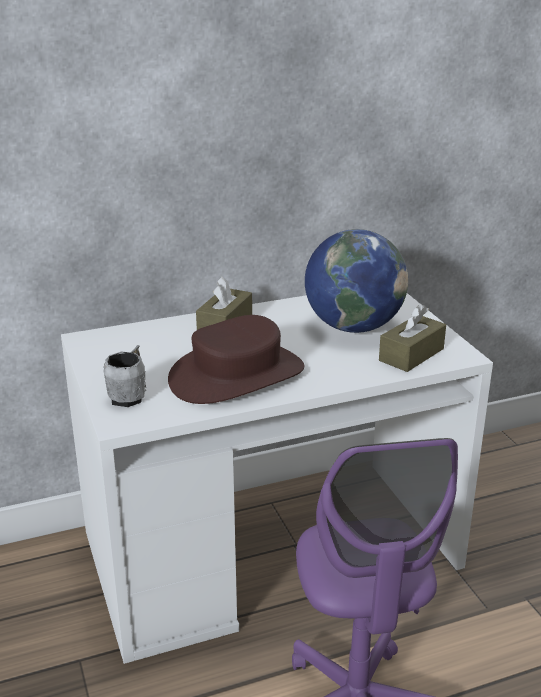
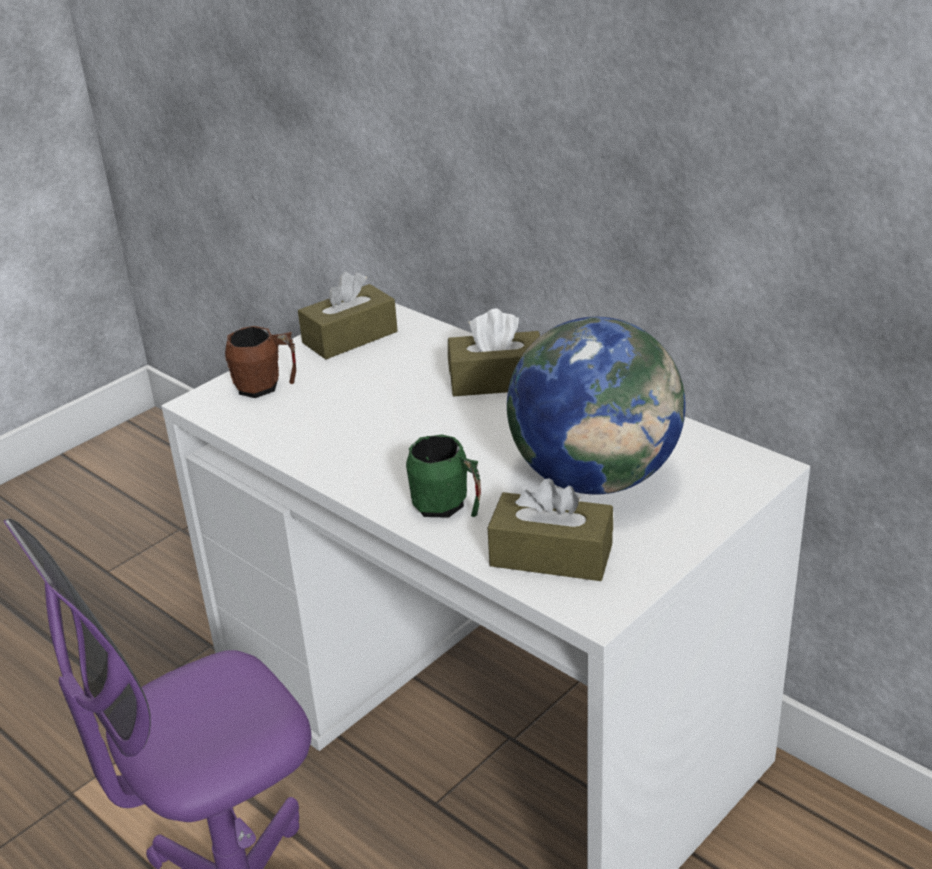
camera: 65 degrees right, 5 degrees up
(106, 354) = (350, 337): none -> brown tissue box
(130, 395) = (265, 386): grey mug -> brown mug
(237, 375) = (366, 435): brown hat -> none
(341, 370) = (447, 507): none -> green mug

